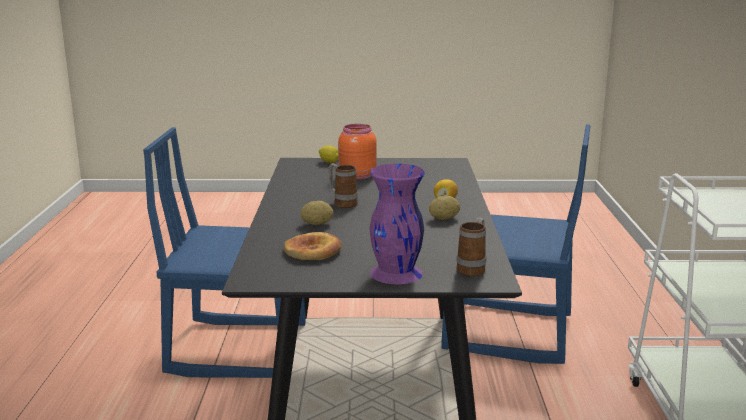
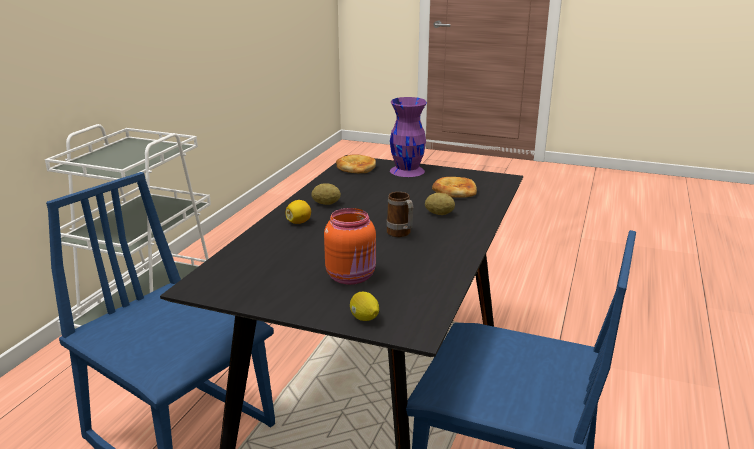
camera: 160 degrees left, 5 degrees up
(473, 268) = (356, 167): mug -> bread

